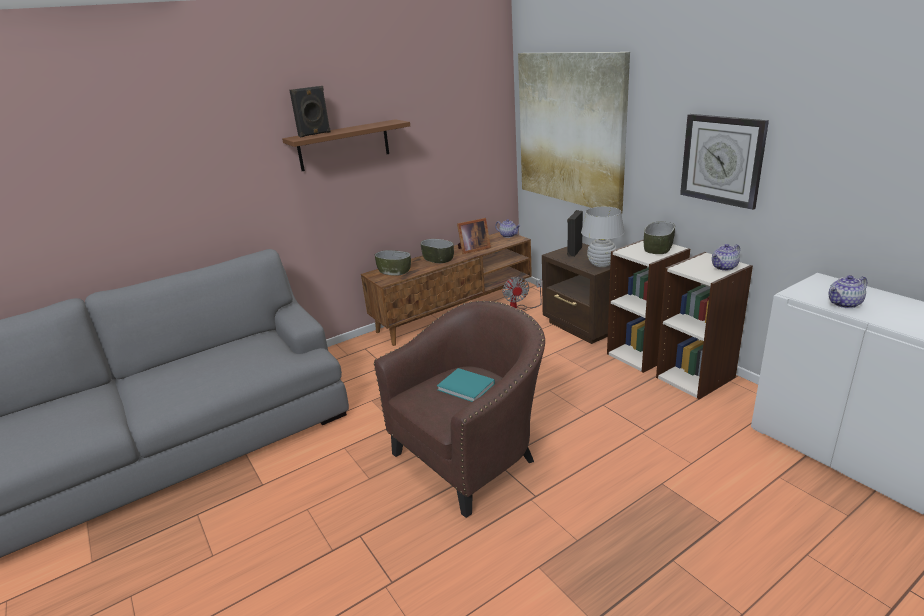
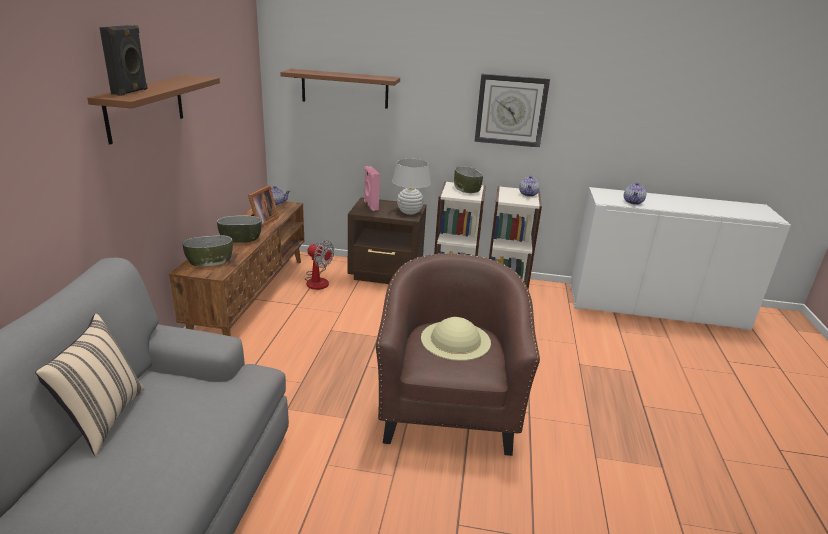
camera: 50 degrees left, 0 degrees up
(214, 348) = (103, 419): none -> beige pillow
(467, 387) = (455, 340): turquoise book -> beige hat
(570, 129) = (344, 89): picture -> brown shelf
(574, 251) = (370, 206): black speaker -> pink speaker

